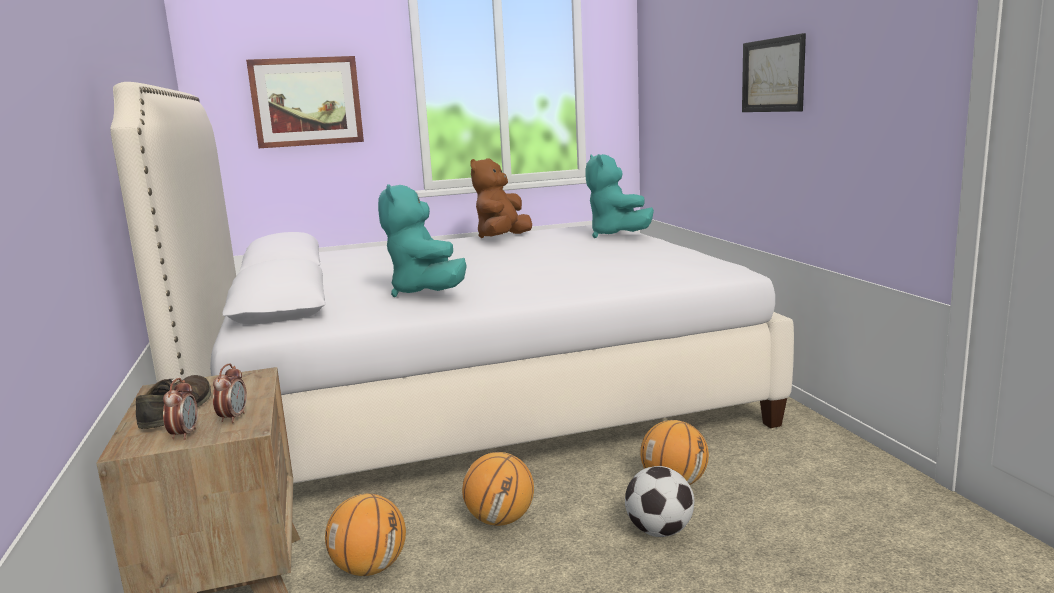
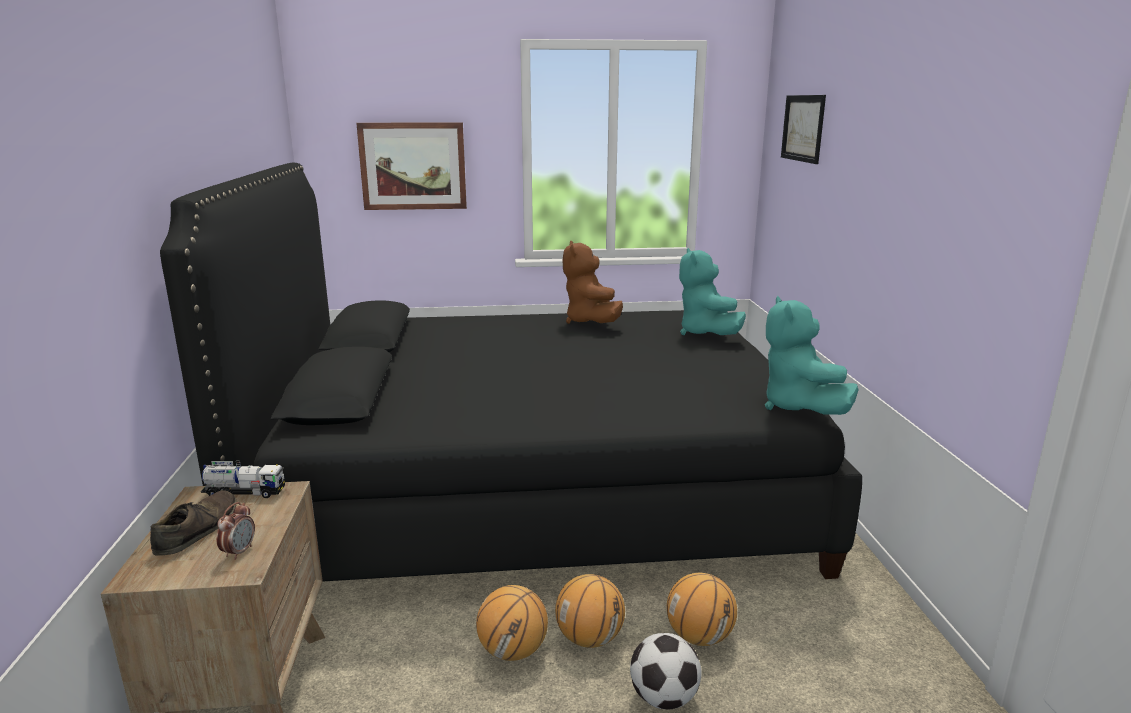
camera: 10 degrees right, 5 degrees up
(184, 434) = (188, 568): alarm clock -> none
(212, 381) = (244, 492): none -> toy truck
(370, 568) = (375, 687): basketball -> basketball (590, 638)
(426, 292) = (479, 401): turquoise plush toy -> turquoise plush toy (798, 407)
(471, 401) = (533, 490): white bed -> black bed
(502, 238) = (591, 322): brown plush toy -> brown plush toy turned 45 degrees counterclockwise
(772, 75) = (885, 195): picture -> picture (803, 128)

